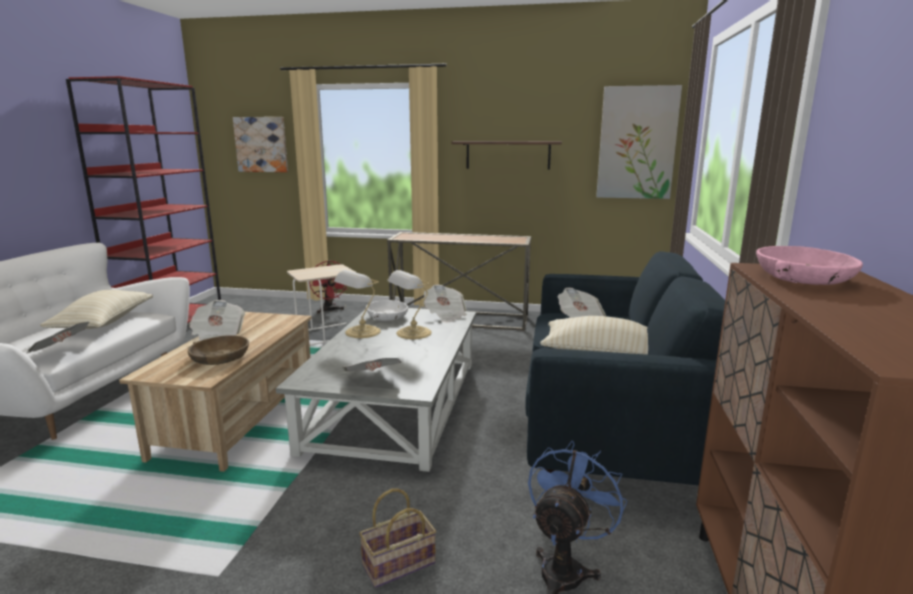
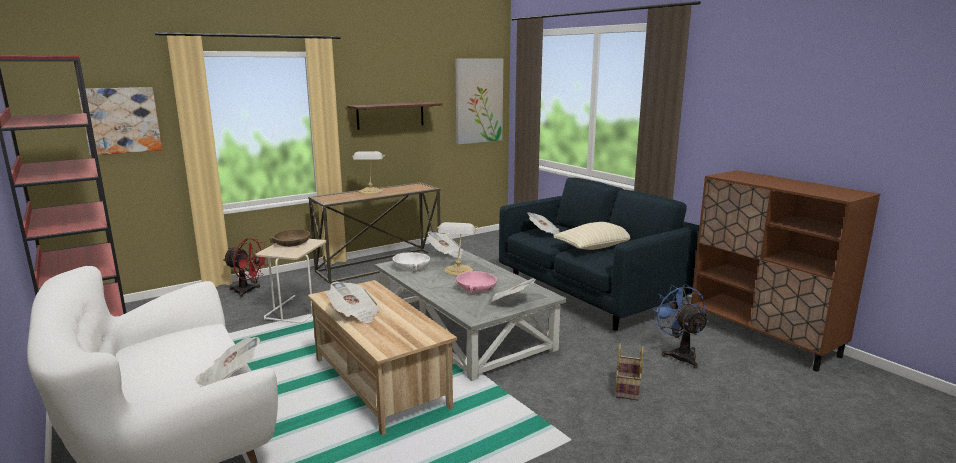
camera: 45 degrees left, 0 degrees up
(104, 323) = (181, 349): beige pillow -> none
(219, 358) = (405, 323): brown bowl -> brown bowl (292, 243)
(361, 332) = (424, 281): table lamp -> table lamp (370, 191)
(803, 278) = (744, 177): pink bowl -> pink bowl (476, 288)

